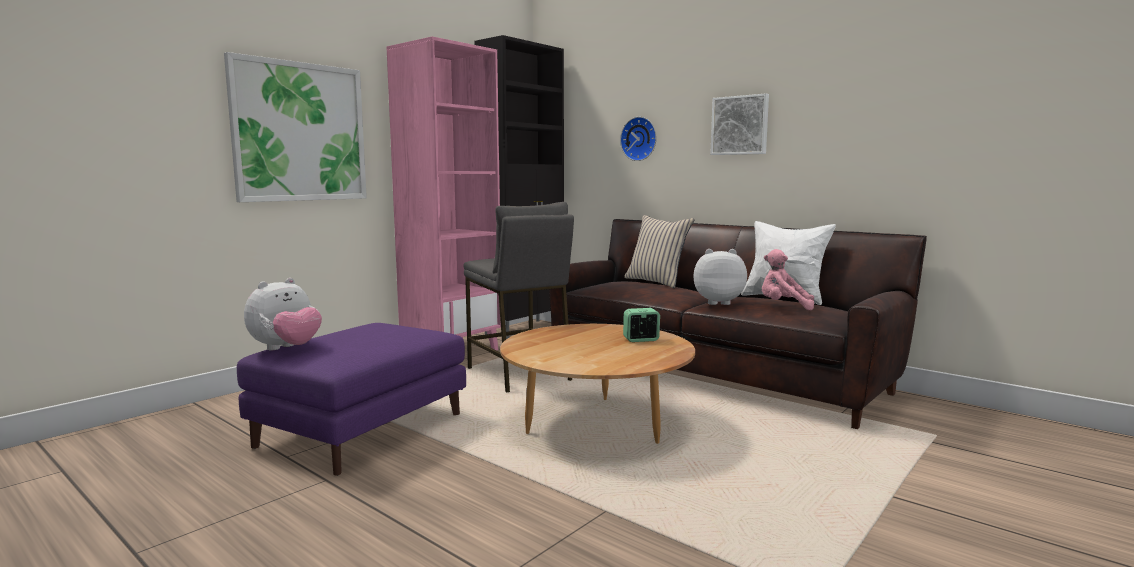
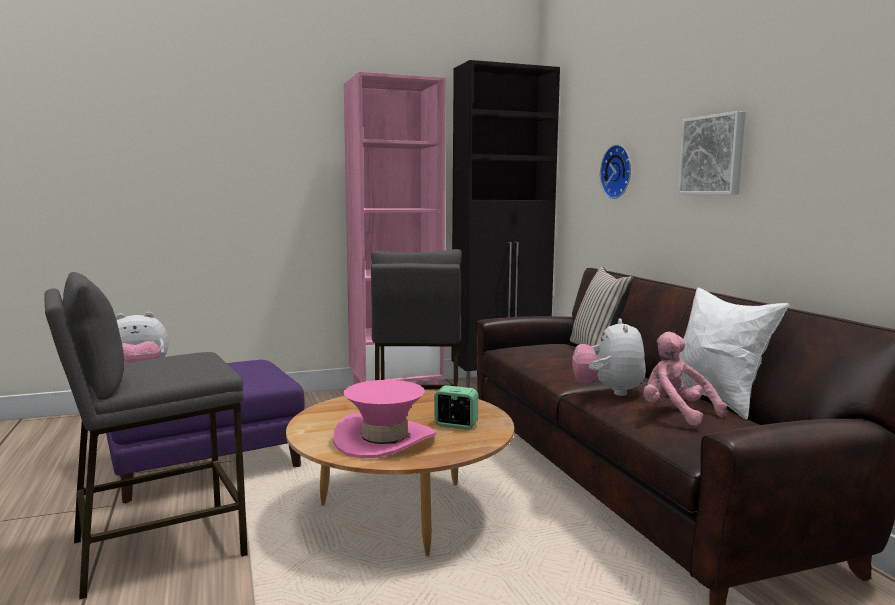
camera: 30 degrees right, 0 degrees up
(300, 132) = (250, 172): picture -> none
(434, 494) = (158, 547): none -> grey stool
(613, 355) = (384, 439): none -> pink hat
(717, 302) = (608, 391): plush toy -> plush toy turned 120 degrees counterclockwise

